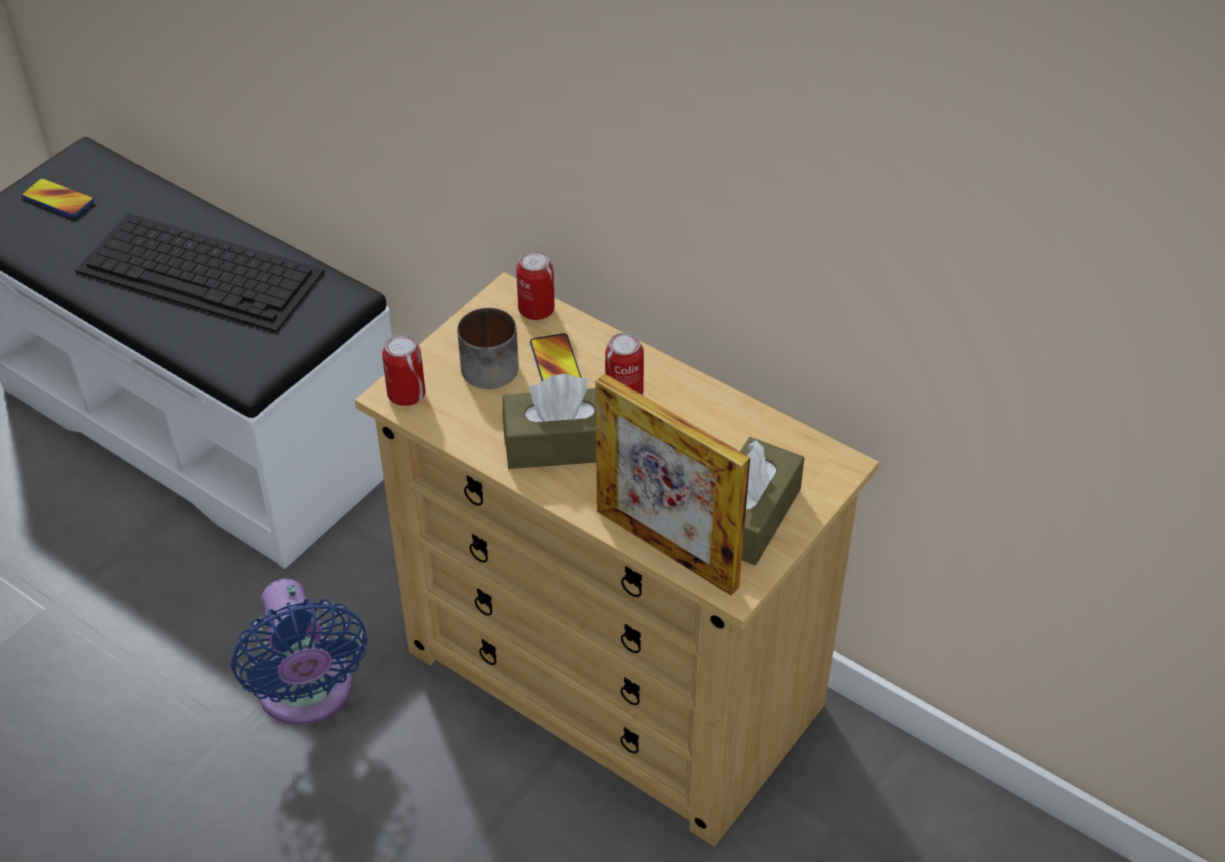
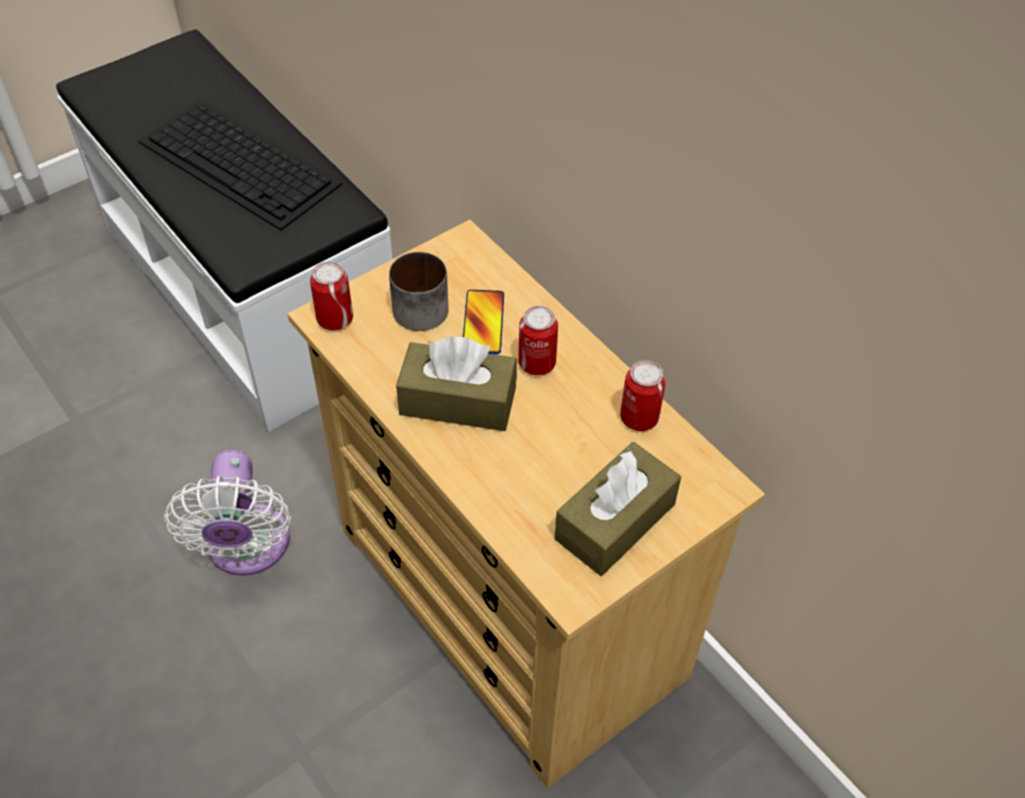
camera: 15 degrees right, 5 degrees up
(58, 199) = (151, 77): phone -> none
(307, 694) = (247, 548): blue fan -> white fan
(536, 310) = (485, 262): can -> can (639, 418)
(666, 548) = (519, 535): picture frame -> none

